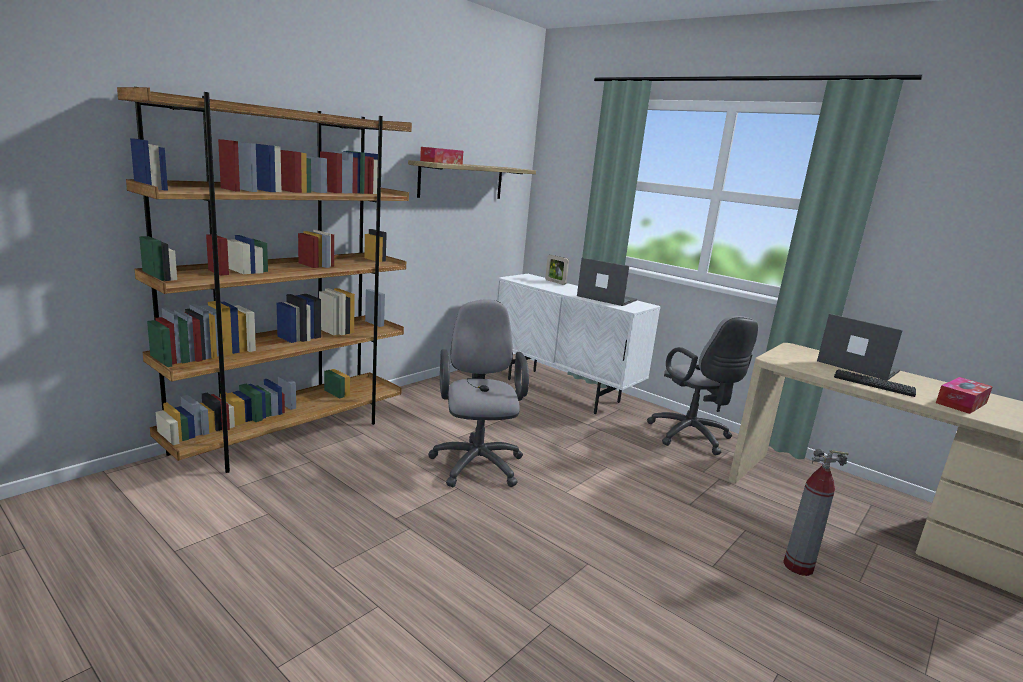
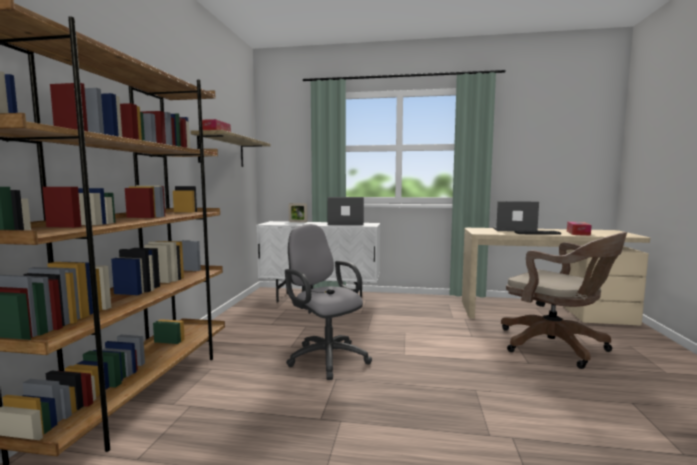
camera: 30 degrees left, 10 degrees down
(692, 437) = (423, 303): grey office chair -> none
(798, 566) = (557, 347): fire extinguisher -> brown office chair

